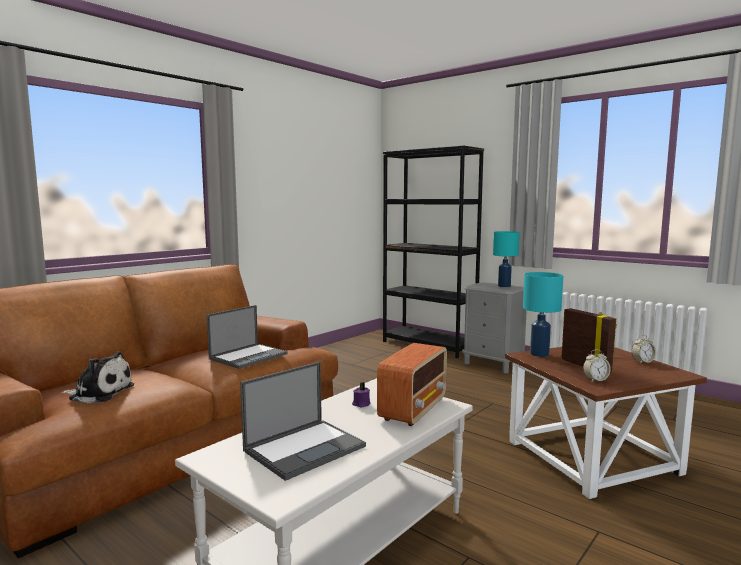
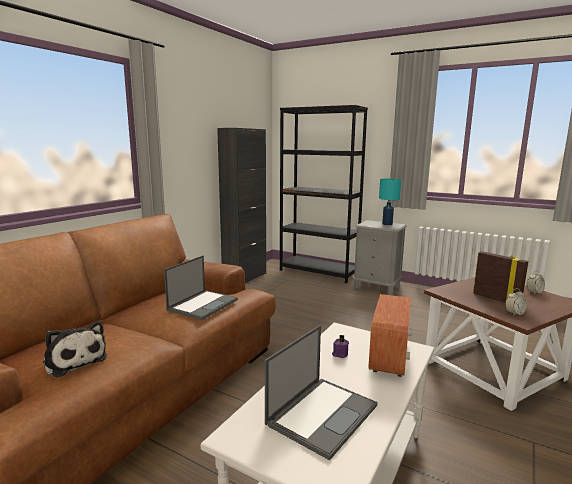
camera: 10 degrees left, 5 degrees up
(99, 393) = (74, 360): plush toy -> plush toy turned 45 degrees clockwise
(338, 347) = (245, 278): none -> black cabinet
(539, 354) = (451, 289): turquoise table lamp -> none

